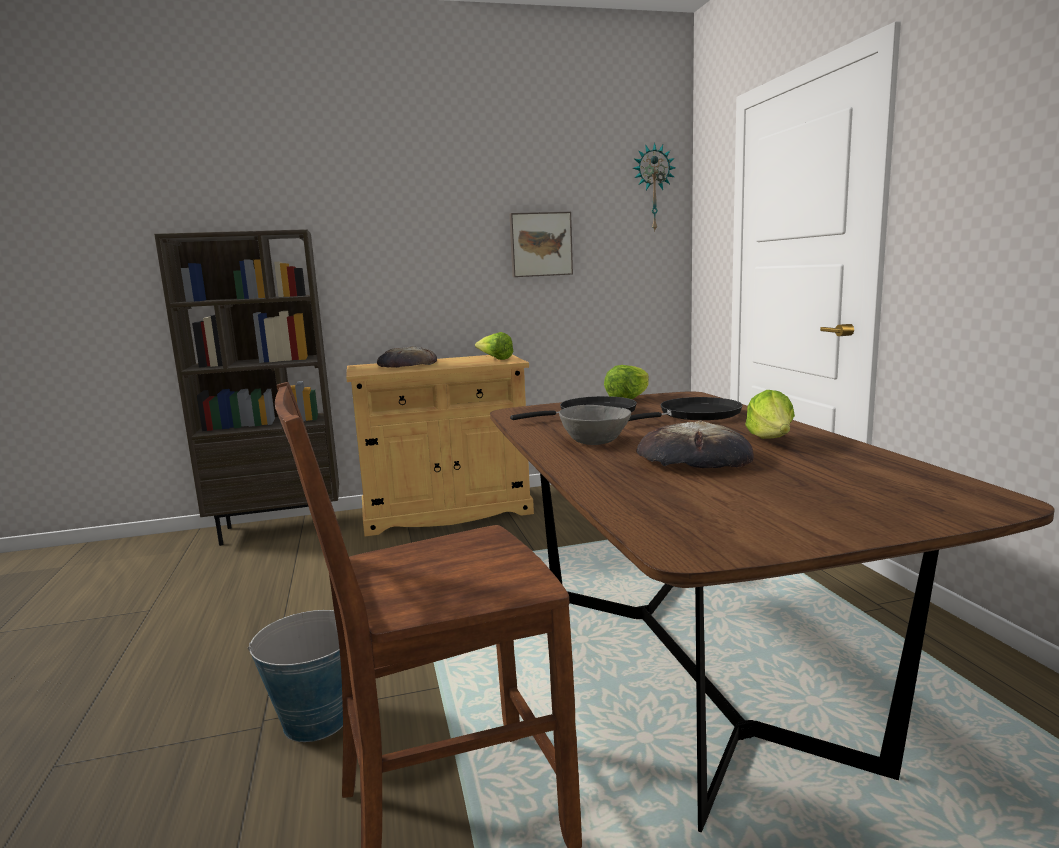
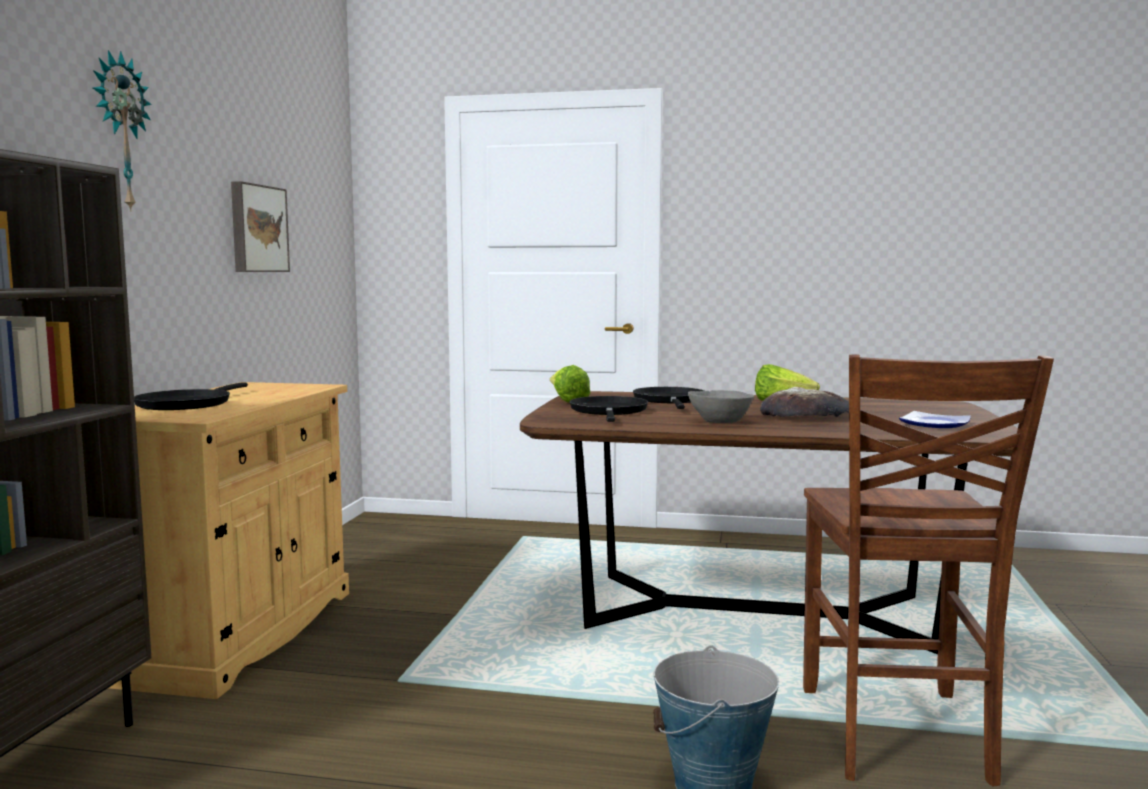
camera: 65 degrees left, 5 degrees down
(406, 364) = (187, 404): bread -> black frying pan
(495, 359) = (279, 387): lettuce -> none
(652, 188) = (331, 173): wall clock -> wall clock (119, 132)
(736, 510) = (933, 424): none -> plate

